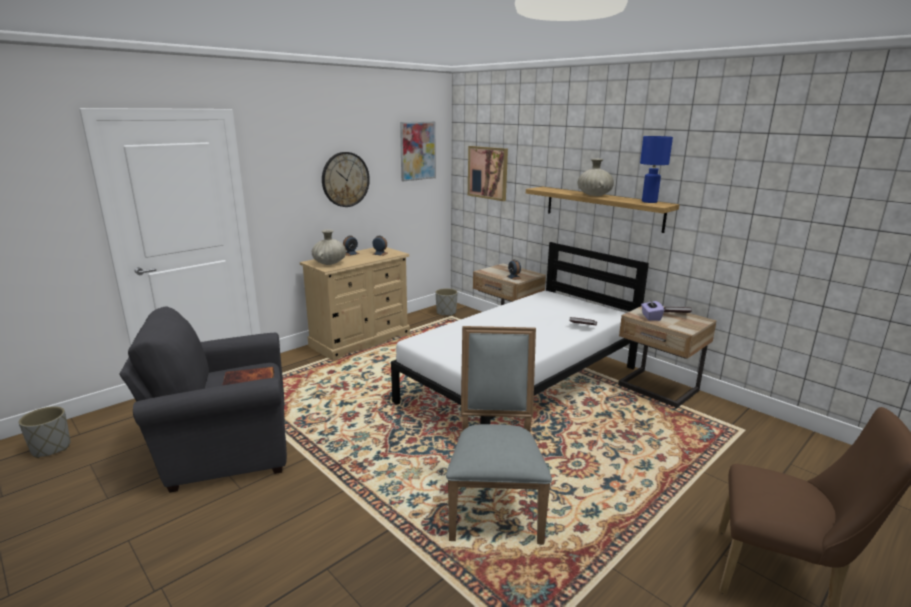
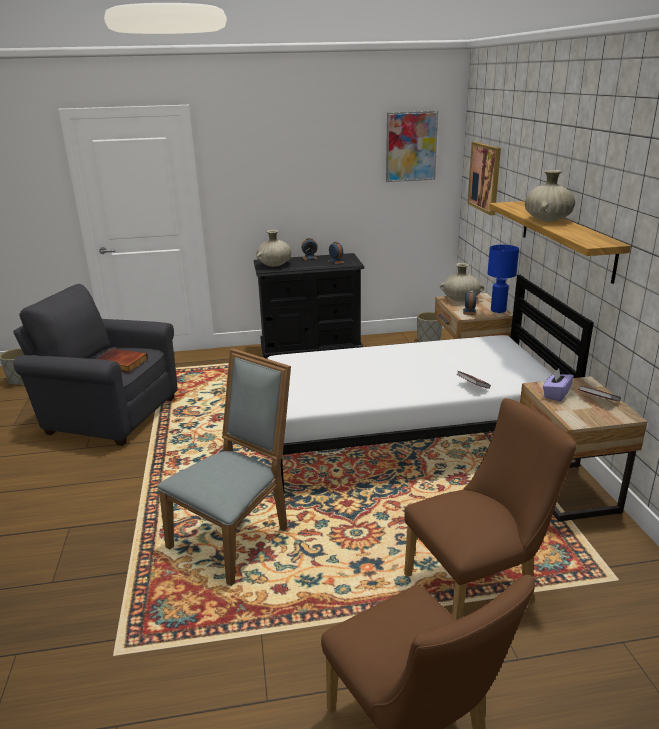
camera: 35 degrees right, 5 degrees up
(345, 179) = (312, 177): wall clock -> none
(360, 340) = (311, 350): beige dresser -> black dresser
(494, 270) = (460, 300): none -> beige vase
(649, 202) = (594, 237): blue table lamp -> blue table lamp (497, 310)
(689, 466) = (477, 587): none -> brown chair

